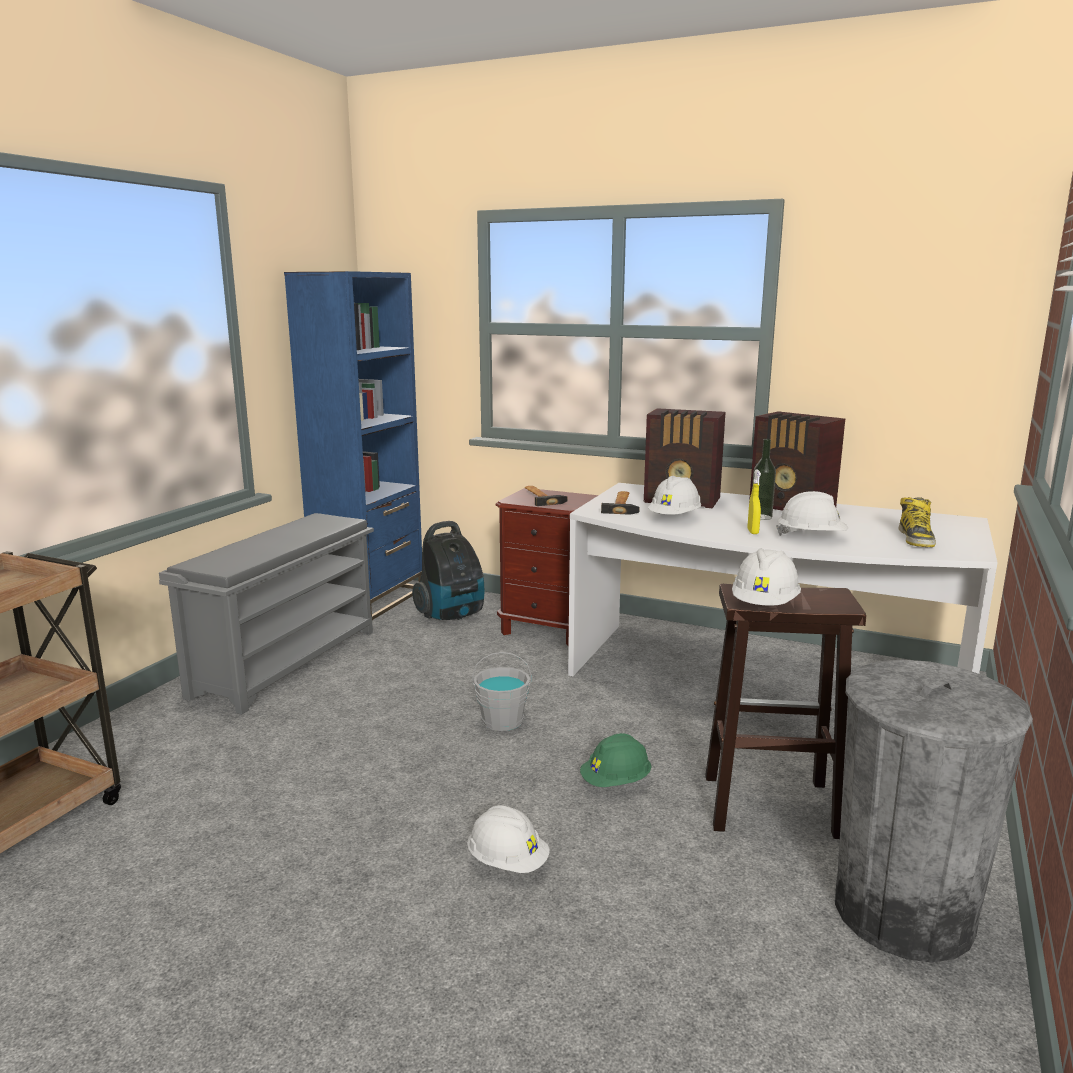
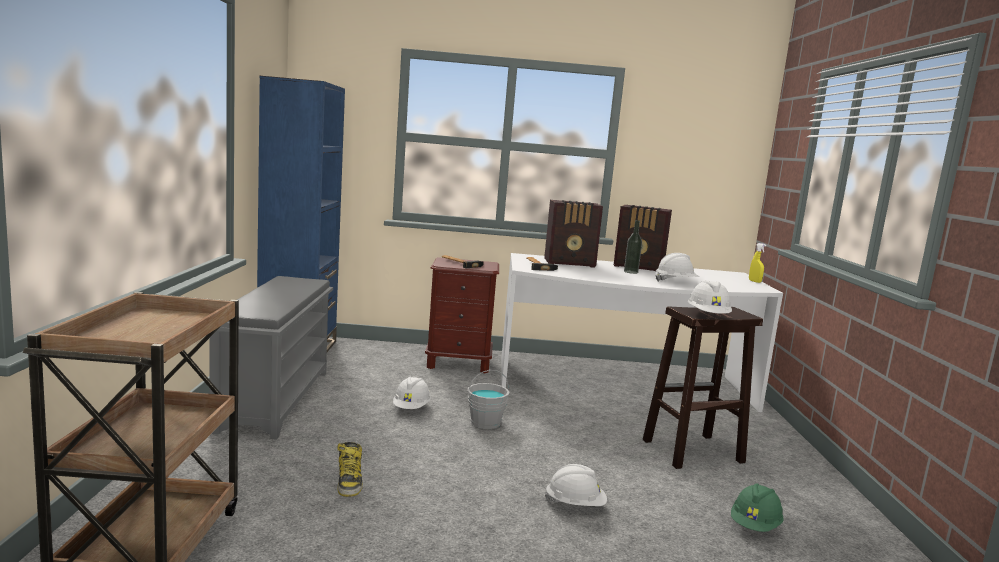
camera: 25 degrees left, 5 degrees down
(452, 615) = (377, 358): vacuum cleaner -> none
(616, 782) = (595, 450): green hard hat -> green hard hat (755, 526)
(674, 518) = (582, 272): white hard hat -> white hard hat (411, 408)
(753, 532) = (640, 279): yellow spray bottle -> yellow spray bottle (754, 281)
(903, 912) = (804, 493): grey trash can -> none
(916, 539) = (729, 282): boot -> boot (349, 481)

